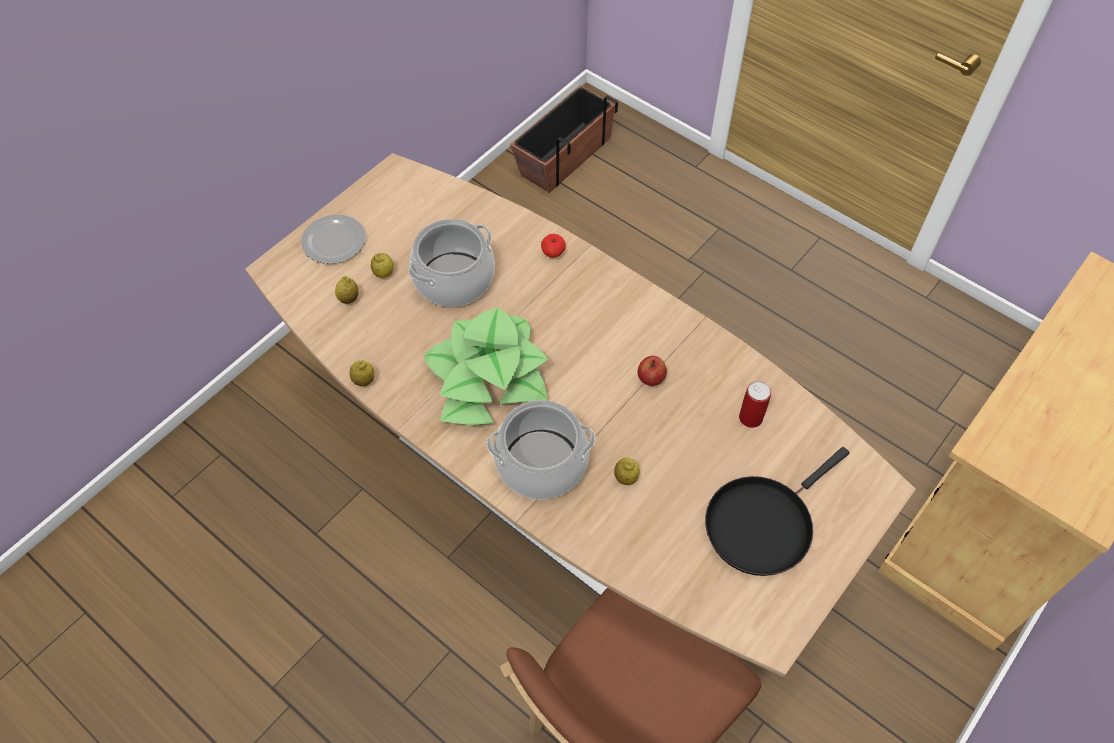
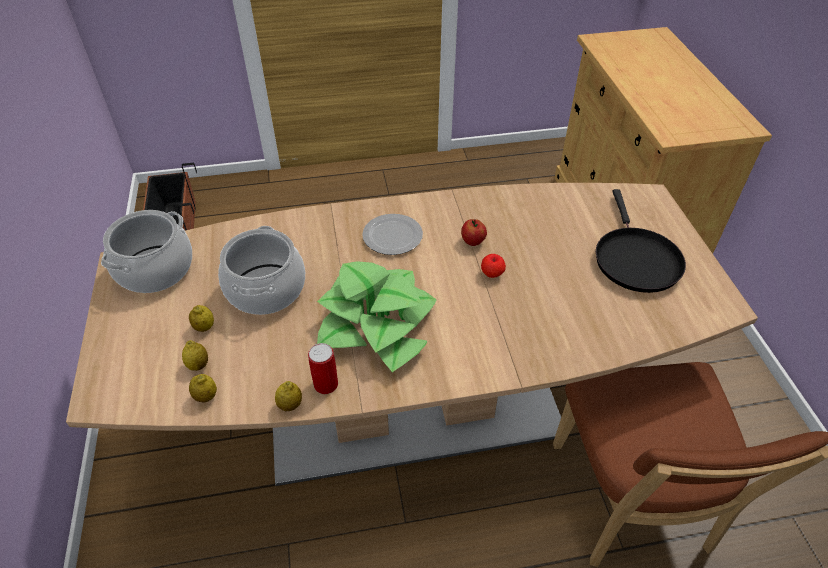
camera: 50 degrees left, 10 degrees down
(334, 240) = (128, 338): plate -> plate (392, 236)
(541, 463) = (484, 339): cooking pot -> cooking pot (155, 269)
(553, 253) = (313, 225): apple -> apple (492, 274)
(626, 478) = (540, 302): lemon -> lemon (206, 396)
(750, 417) = (550, 216): can -> can (326, 384)

